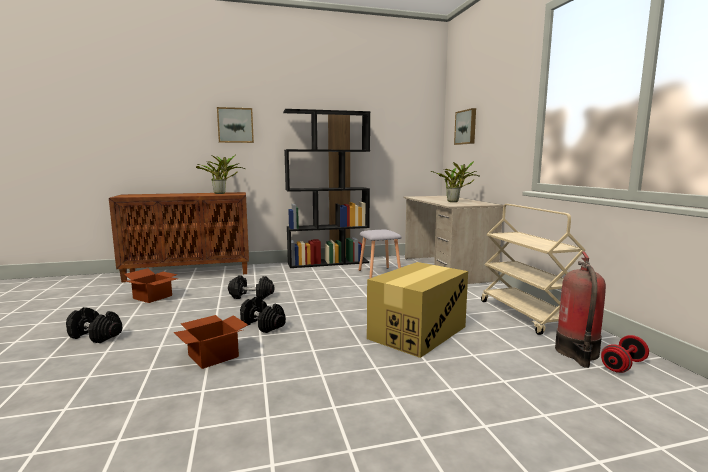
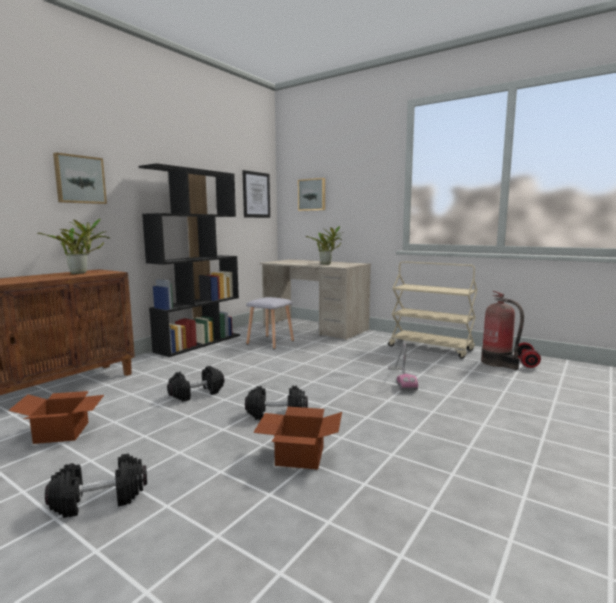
camera: 40 degrees left, 0 degrees up
(414, 130) = (256, 195): none -> picture
(418, 332) = (401, 379): cardboard box -> vacuum cleaner

